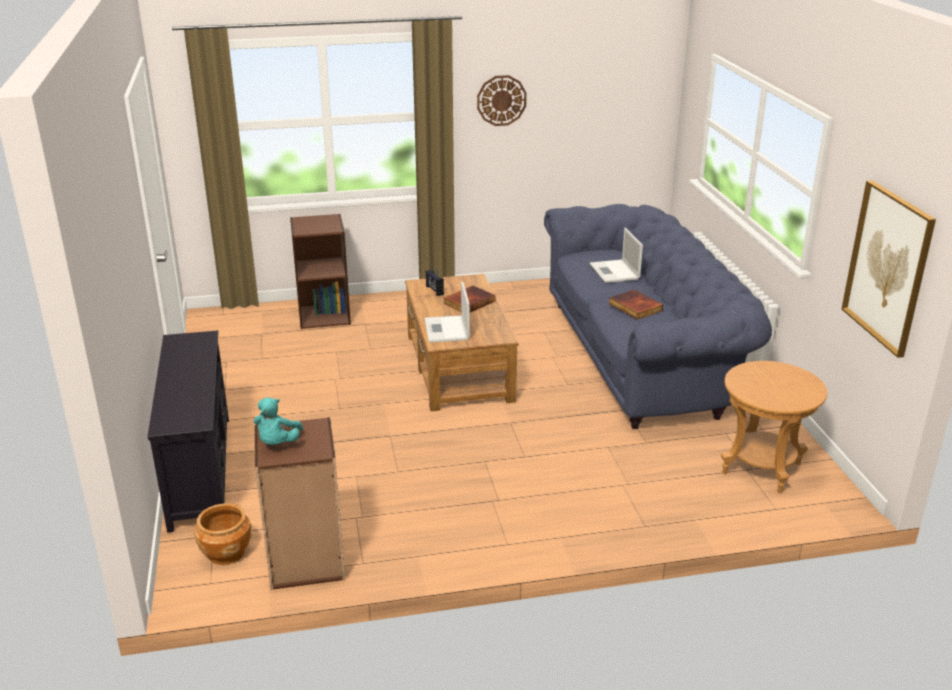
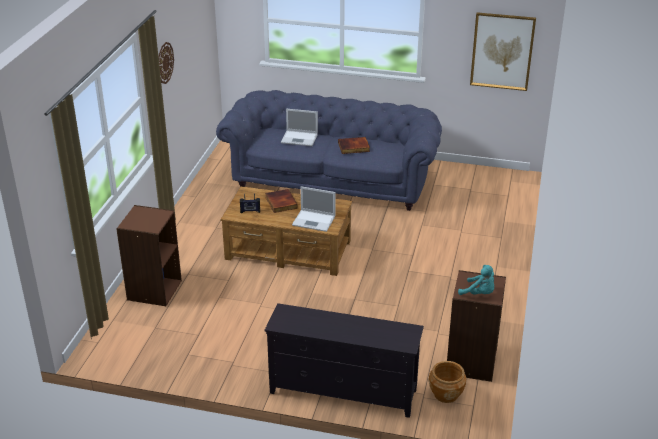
camera: 65 degrees left, 5 degrees up
(761, 468) = (472, 186): brown side table -> none

